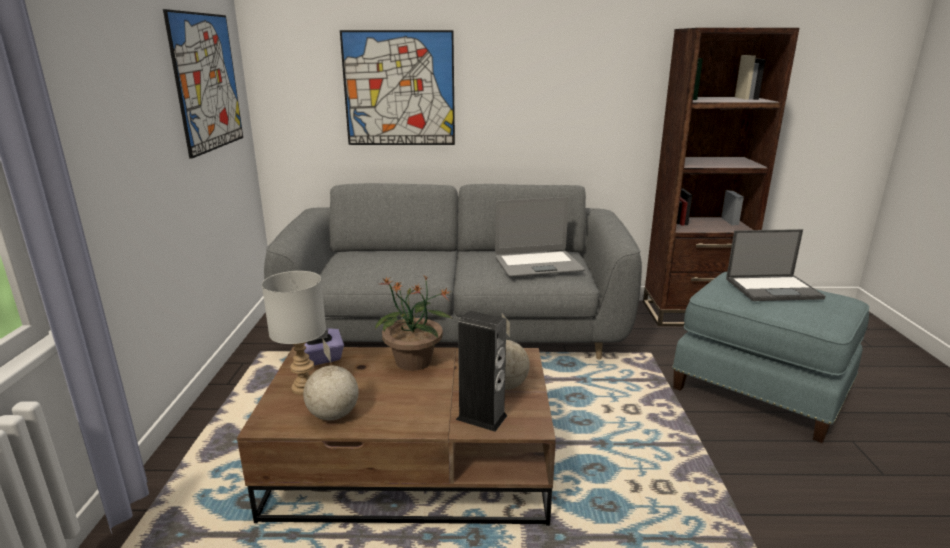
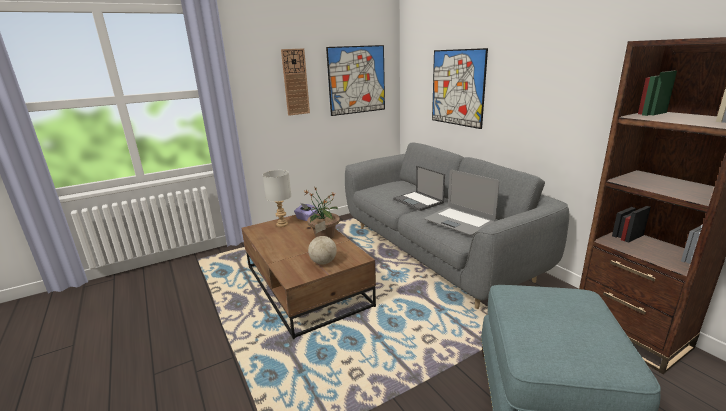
camera: 60 degrees right, 0 degrees up
(134, 87) = (295, 82): none -> wall clock
(333, 415) = (266, 236): globe -> none
(481, 417) = (289, 265): speaker -> none
(774, 288) = (568, 315): laptop -> laptop (418, 201)

